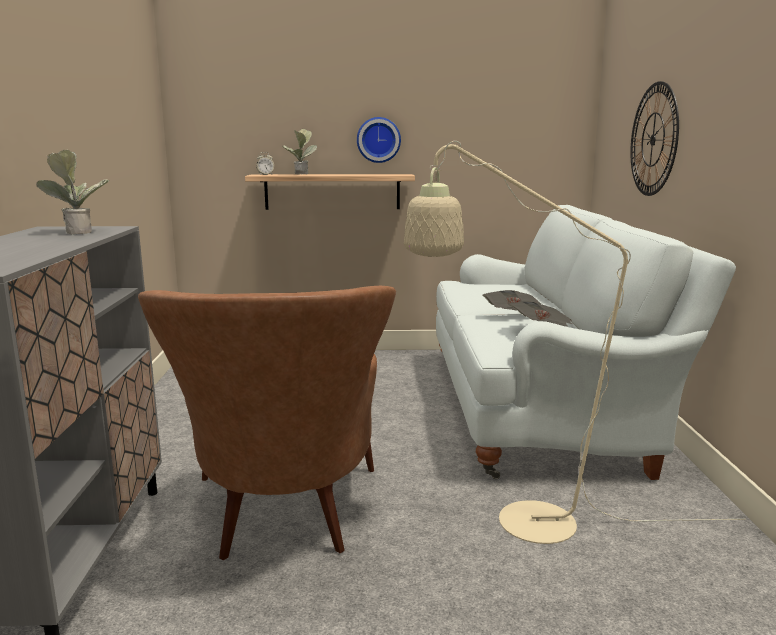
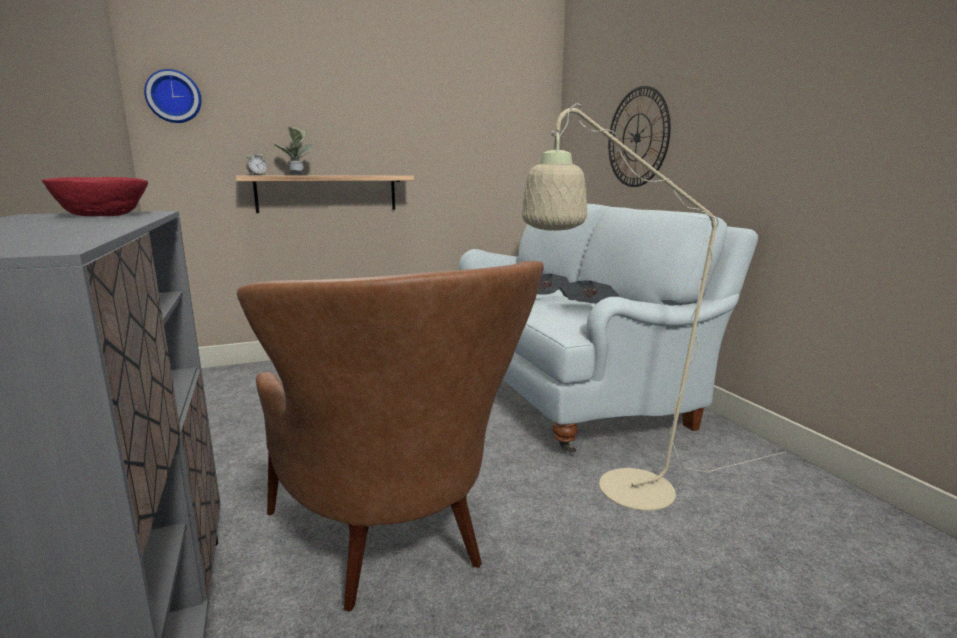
camera: 20 degrees left, 0 degrees up
(78, 232) = (101, 215): potted plant -> red bowl
(378, 140) = (371, 141): wall clock -> wall clock (174, 97)

